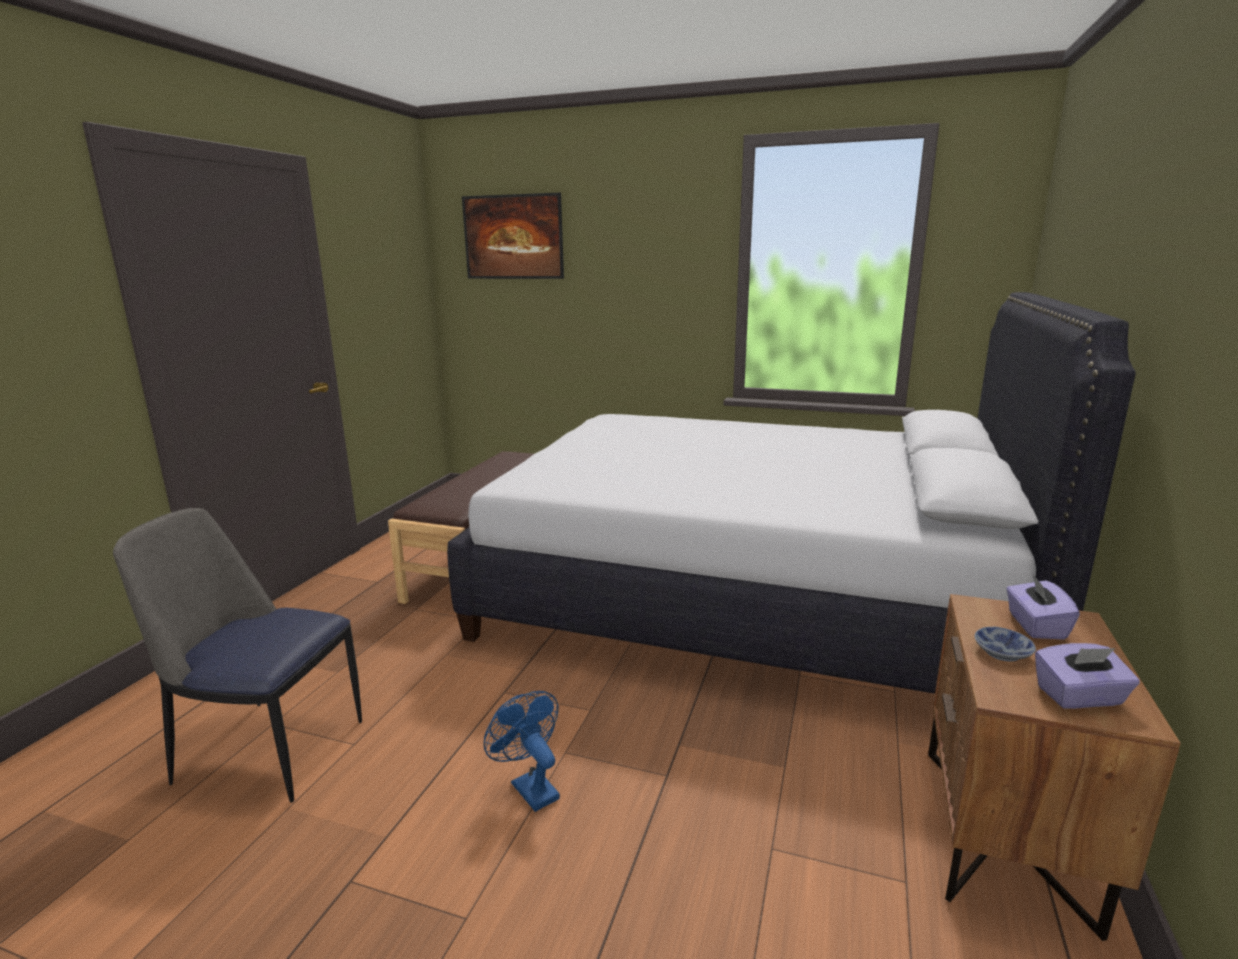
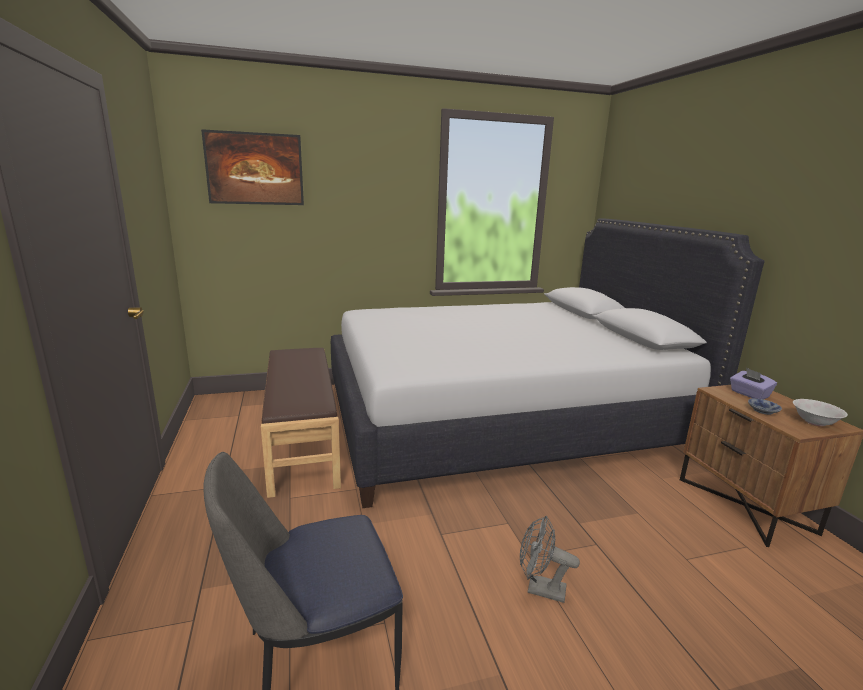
camera: 35 degrees left, 0 degrees up
(530, 787) = (539, 589): blue fan -> grey fan
(1080, 697) = (814, 422): purple tissue box -> white bowl

